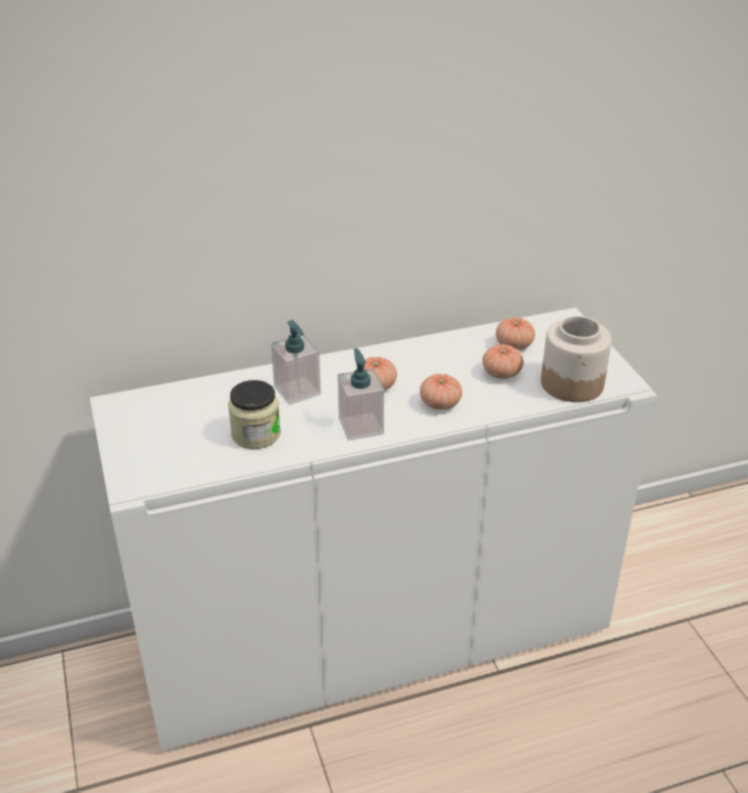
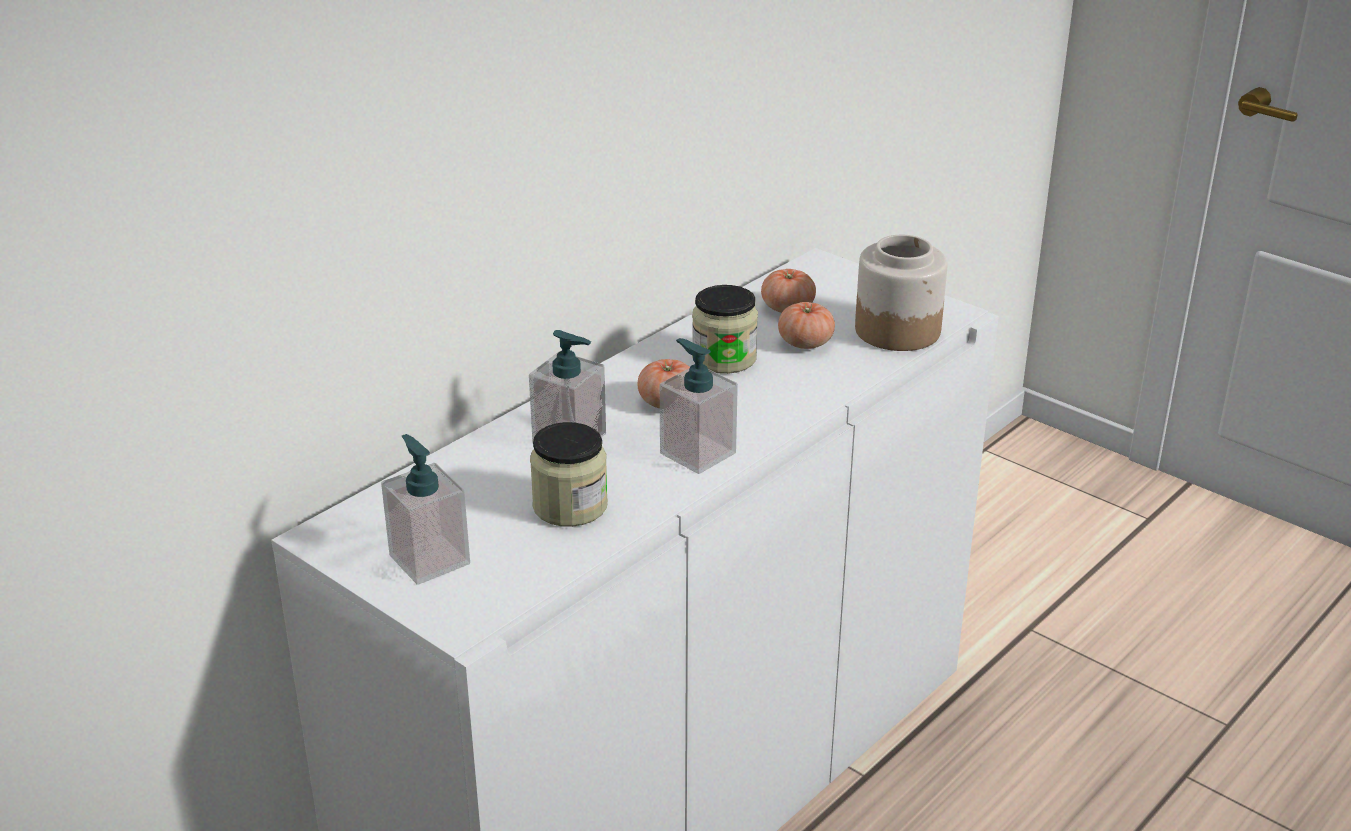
camera: 30 degrees left, 5 degrees down
(152, 439) = (429, 559): none -> soap dispenser
(439, 367) = (724, 358): none -> jar
(440, 403) = (768, 398): tomato -> none

